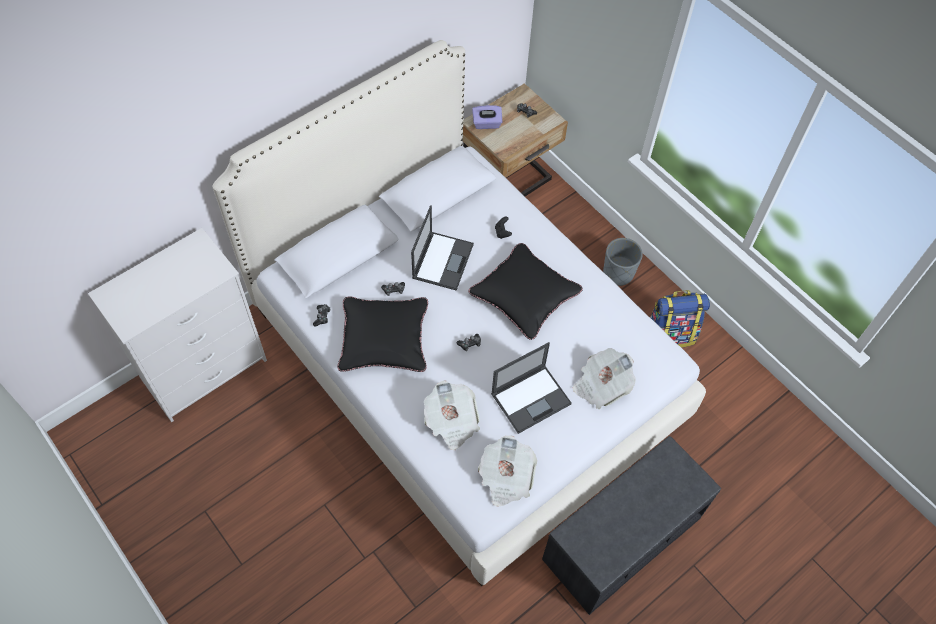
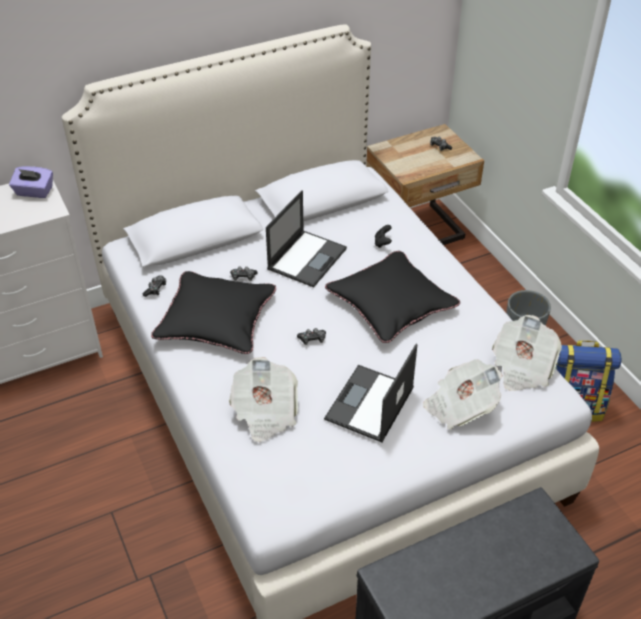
camera: 15 degrees right, 15 degrees down
(486, 124) = (394, 151): purple tissue box -> purple tissue box (34, 192)
(506, 478) = (313, 484): newspaper -> newspaper (522, 367)
(531, 398) = (369, 404): laptop -> laptop turned 135 degrees clockwise

